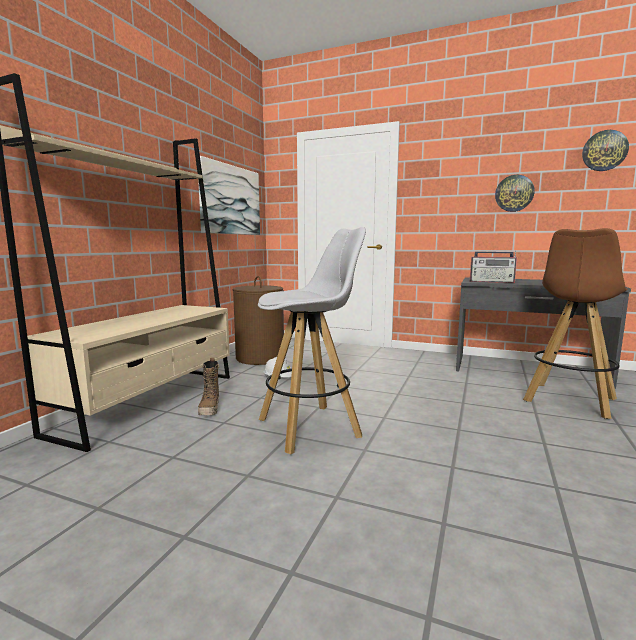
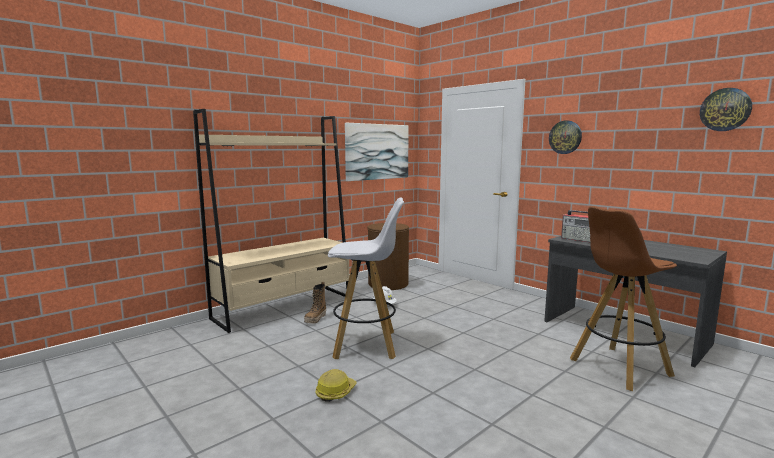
camera: 25 degrees right, 0 degrees up
(339, 499) = (335, 392): none -> hard hat
(514, 193) = (629, 150): wall clock -> wall clock (565, 137)

